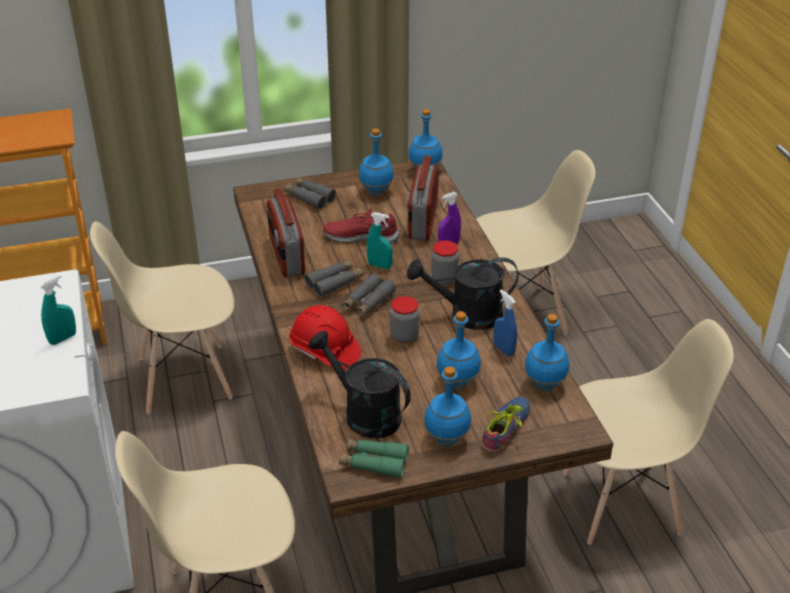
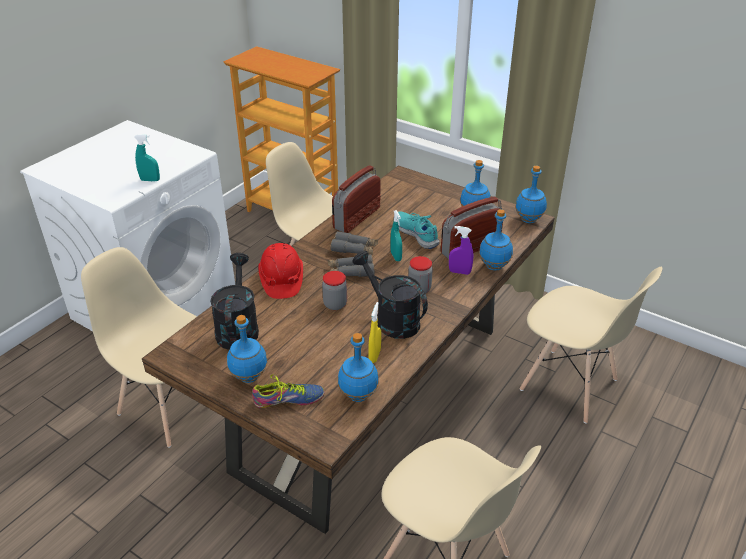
camera: 50 degrees right, 0 degrees up
(309, 197) = (428, 194): grey binoculars -> none
(361, 236) = (416, 233): red shoe -> turquoise shoe
(373, 462) = (194, 356): green binoculars -> none
(457, 383) = (313, 352): blue bottle -> blue bottle (493, 266)
(503, 349) = (374, 355): blue spray bottle -> yellow spray bottle

